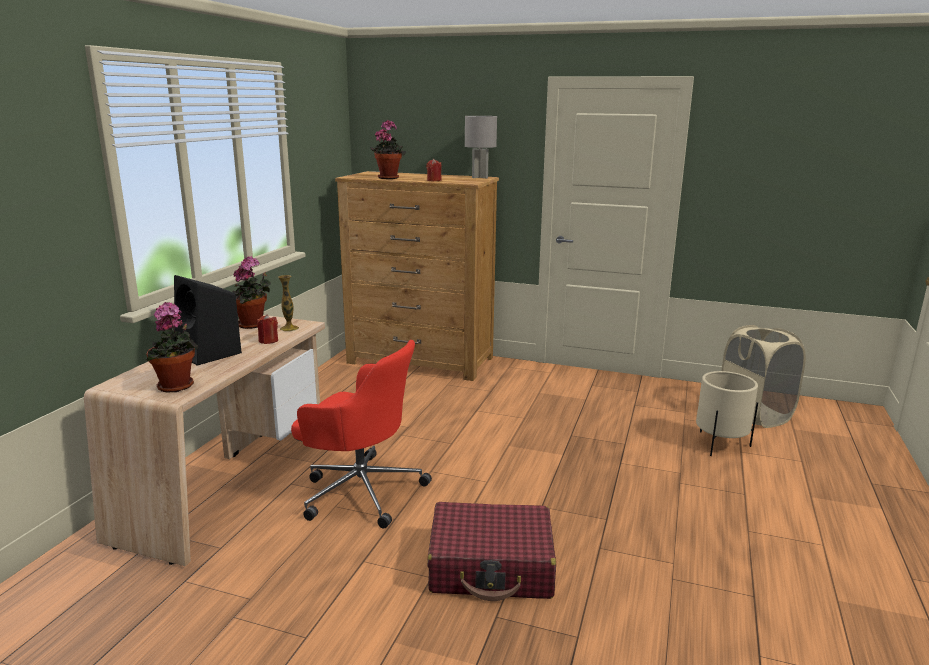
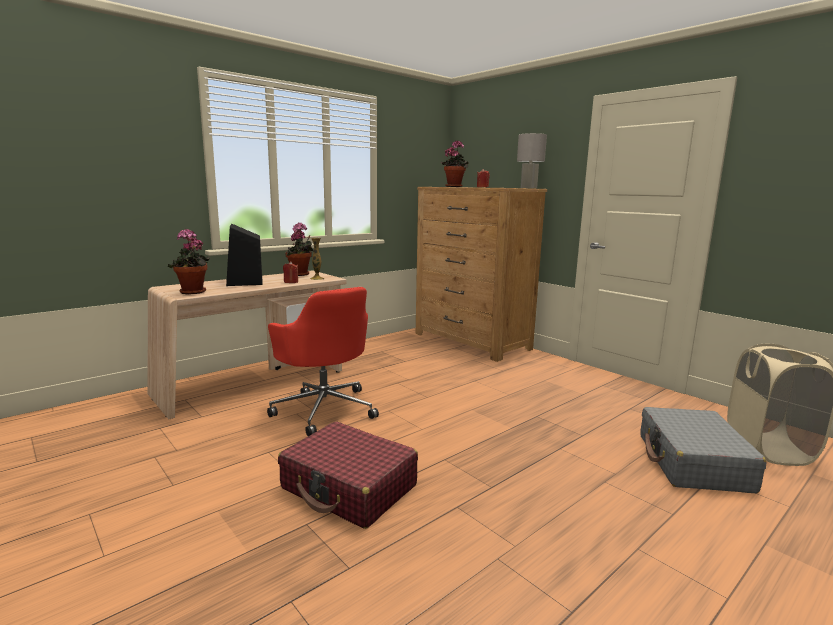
camera: 30 degrees right, 5 degrees down
(720, 444) = (693, 463): beige planter -> grey suitcase

